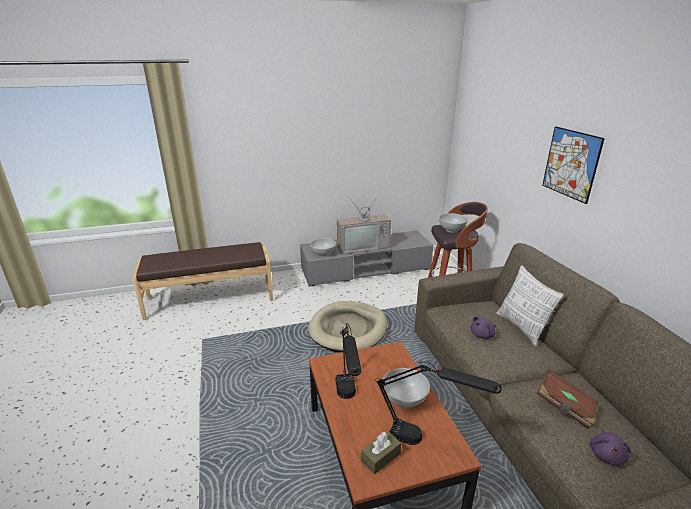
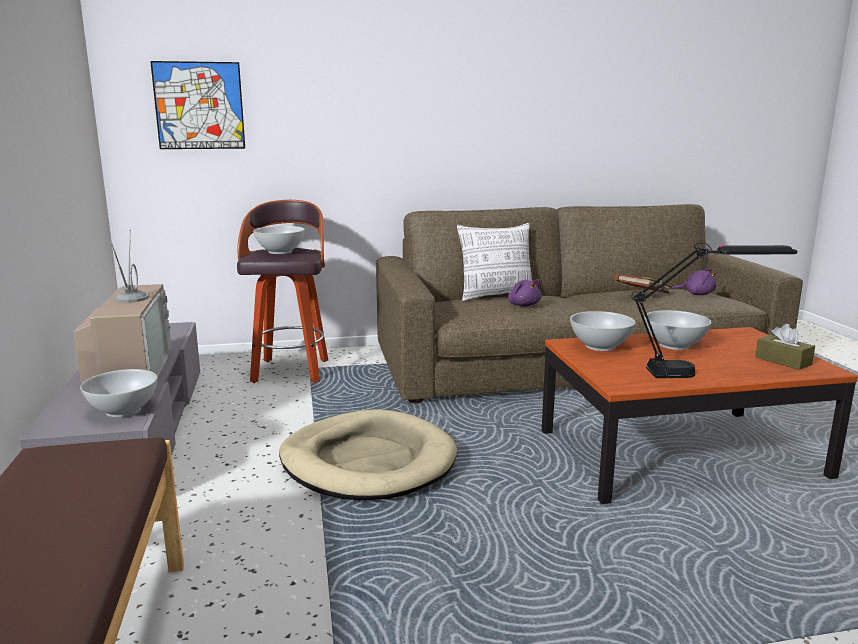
camera: 85 degrees left, 10 degrees down
(391, 362) = (600, 346): none -> white bowl
(427, 441) = (737, 341): black table lamp -> none
(571, 164) = (416, 96): picture -> picture (199, 106)

